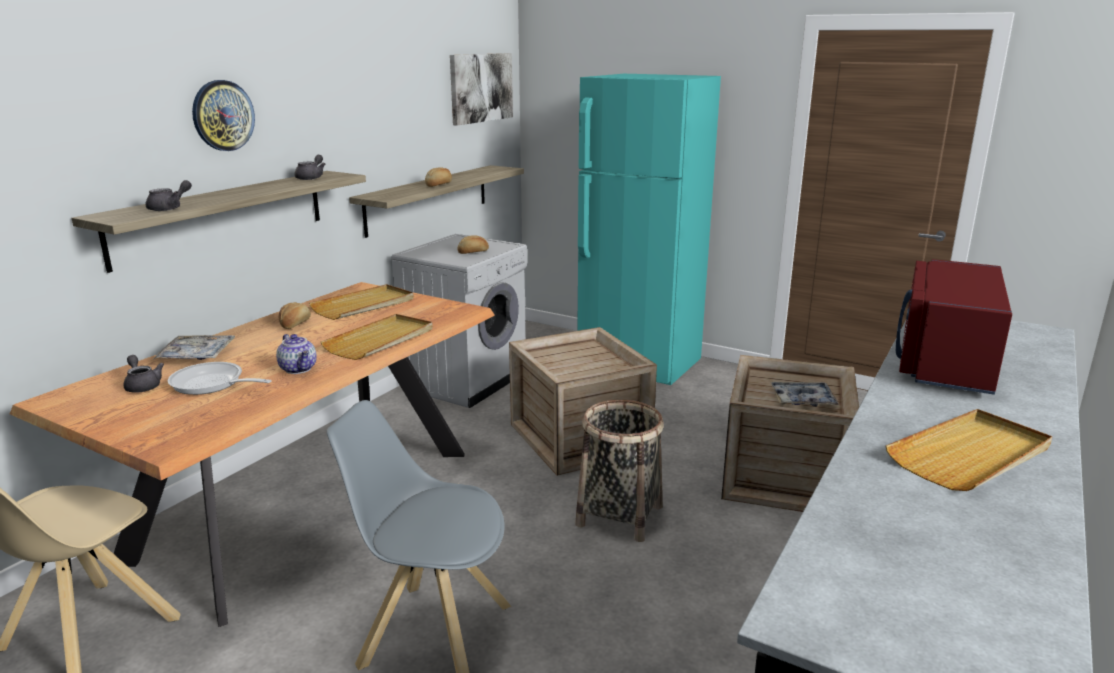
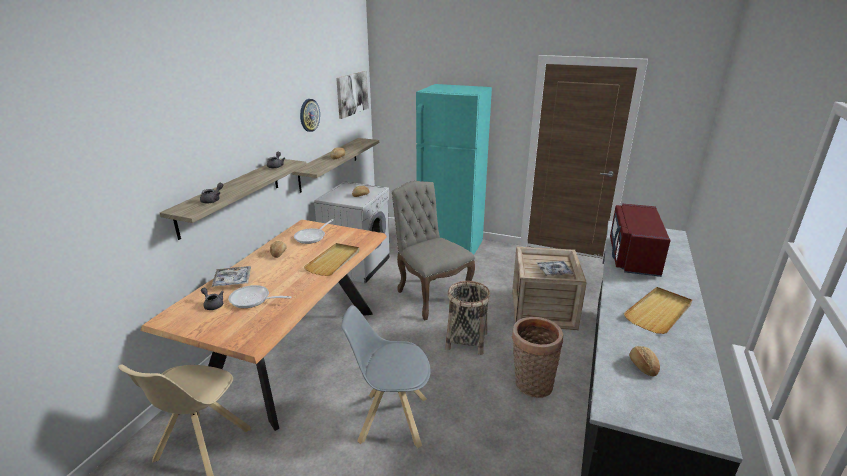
camera: 10 degrees left, 5 degrees up
(223, 115) = (228, 137): wall clock -> wall clock (309, 115)
(299, 369) = (298, 285): teapot -> none
(364, 305) = (312, 237): beige tray -> frying pan
(579, 437) = (431, 296): crate -> grey chair
(723, 605) = (531, 384): none -> basket
(898, 547) = (642, 366): none -> bread

